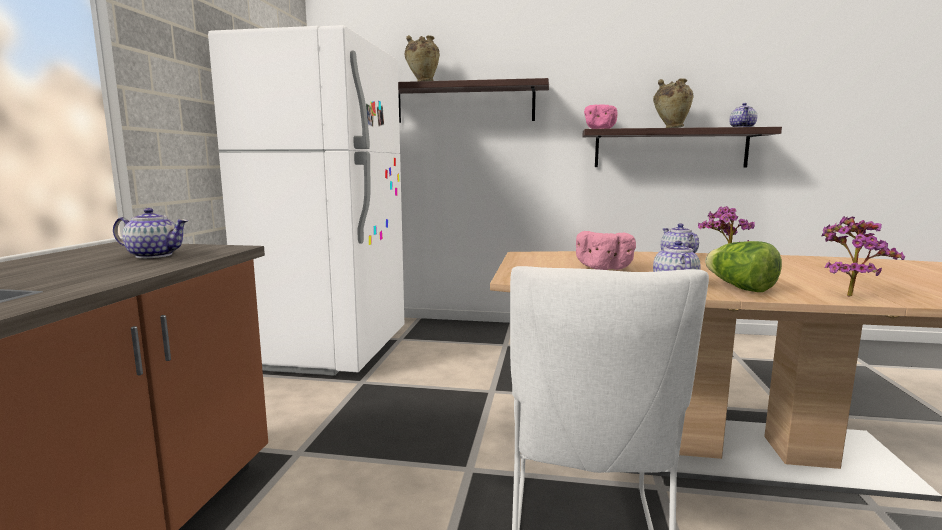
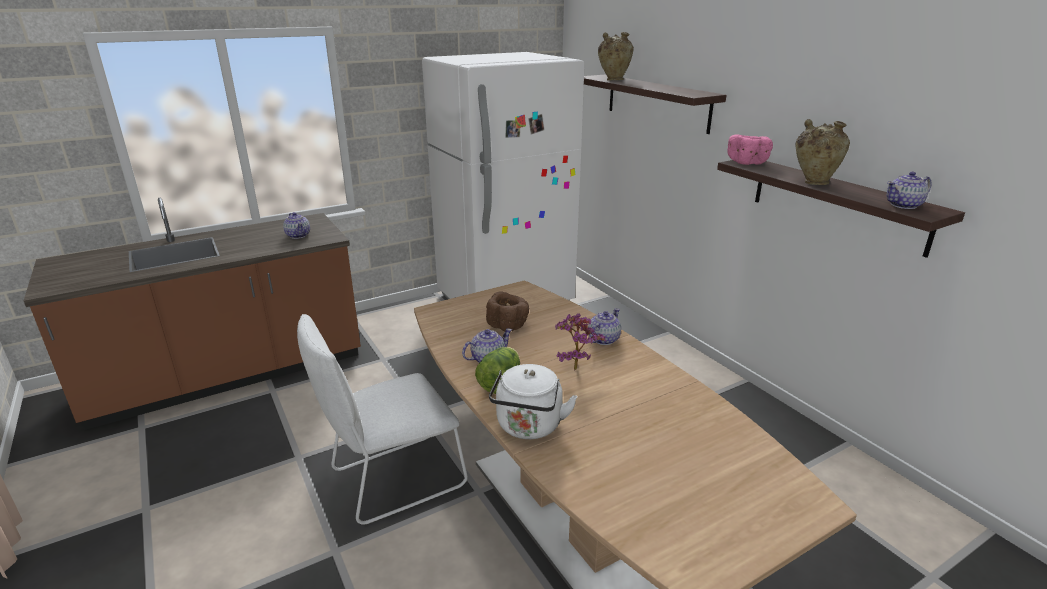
camera: 50 degrees right, 15 degrees up
(604, 268) = (508, 325): pink bowl -> brown bowl
(847, 295) = (529, 427): potted plant -> white kettle

